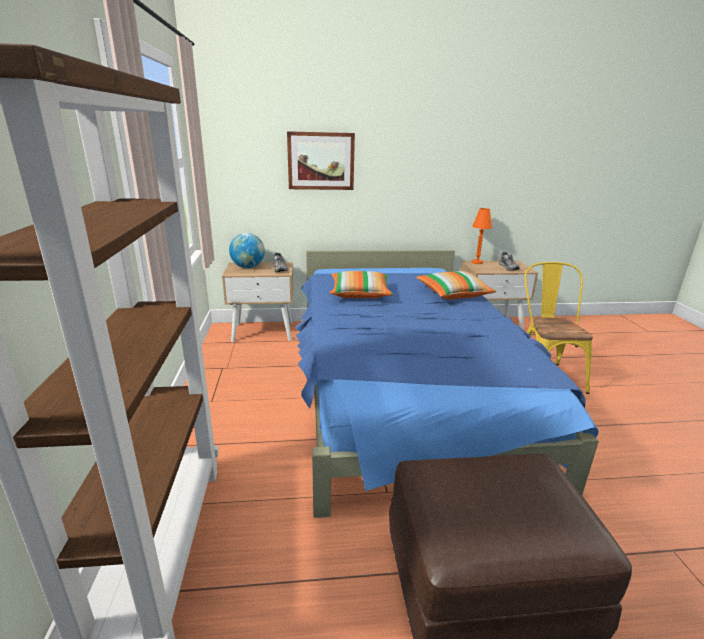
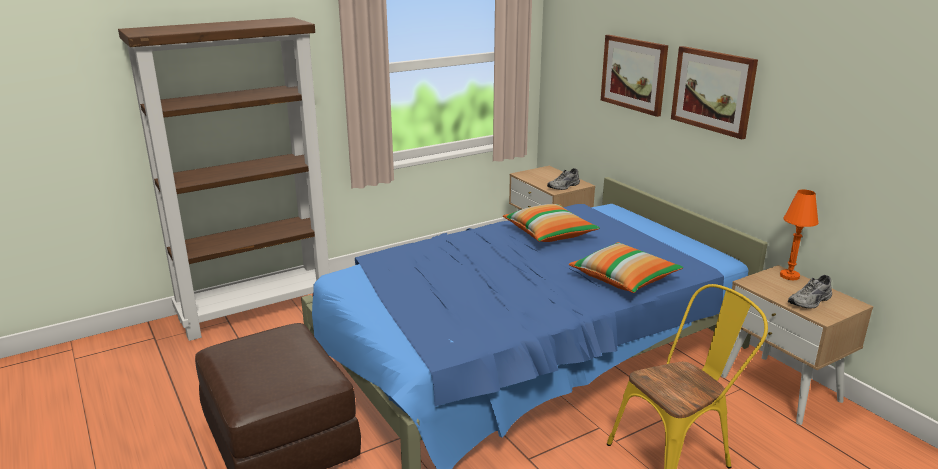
camera: 65 degrees right, 0 degrees up
(248, 267) = (547, 175): globe -> none
(399, 161) = (713, 91): none -> picture

